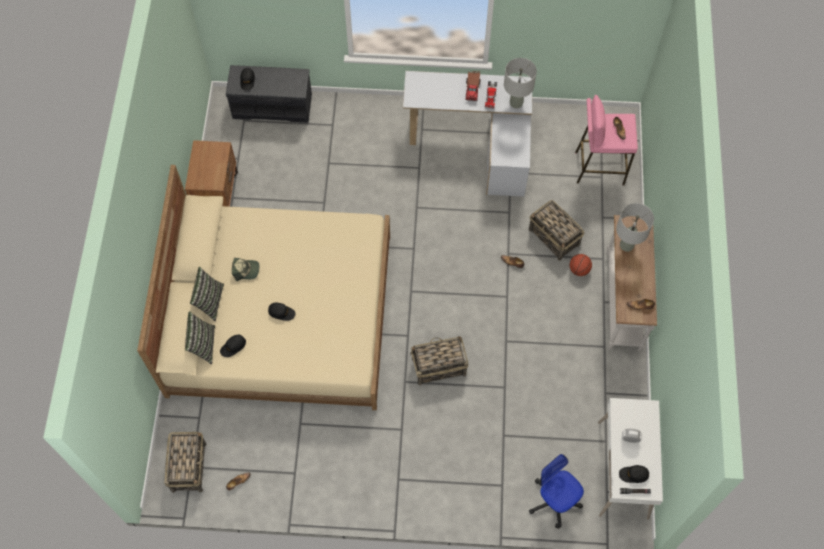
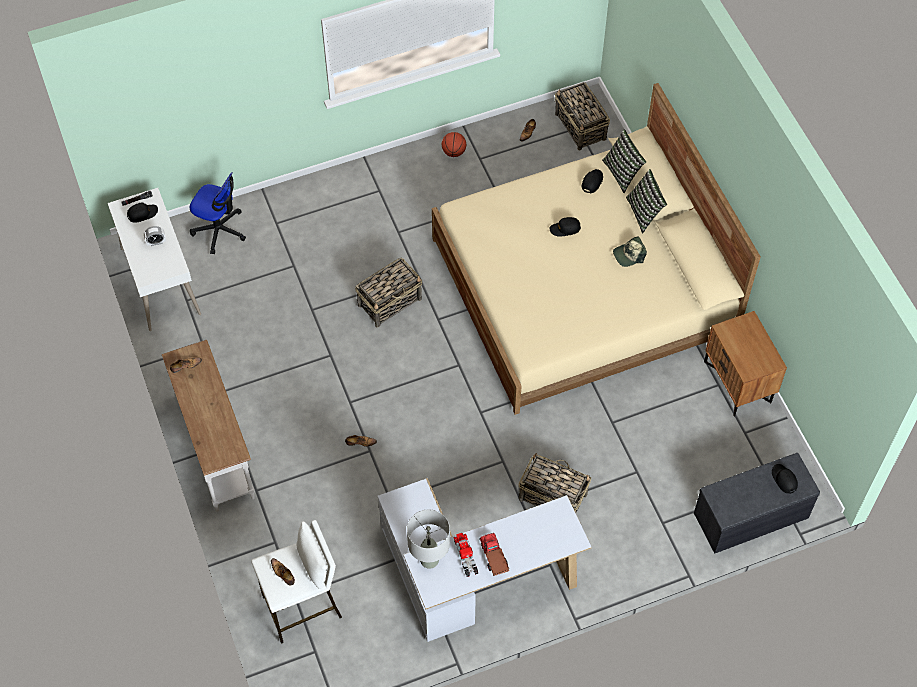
camera: 155 degrees right, 5 degrees down
(554, 237) = (323, 492): basket -> basket (552, 496)
(579, 270) = (279, 465): basketball -> basketball (453, 152)
(599, 167) = (303, 608): pink stool -> white stool
(627, 245) = (223, 426): grey table lamp -> none

